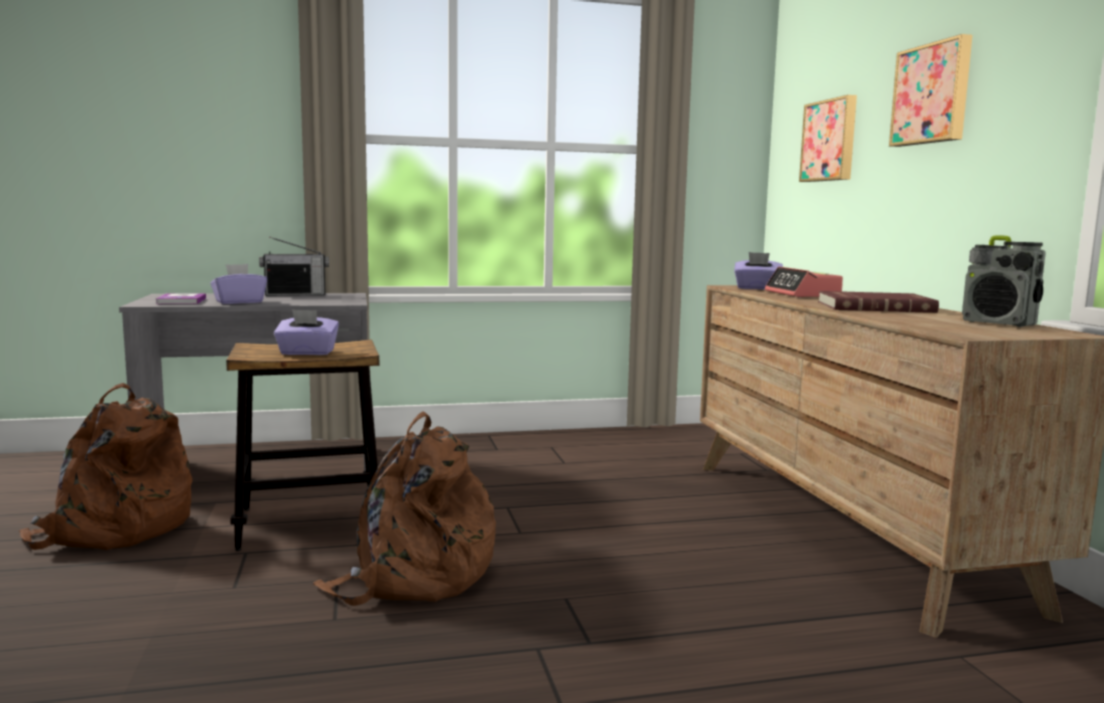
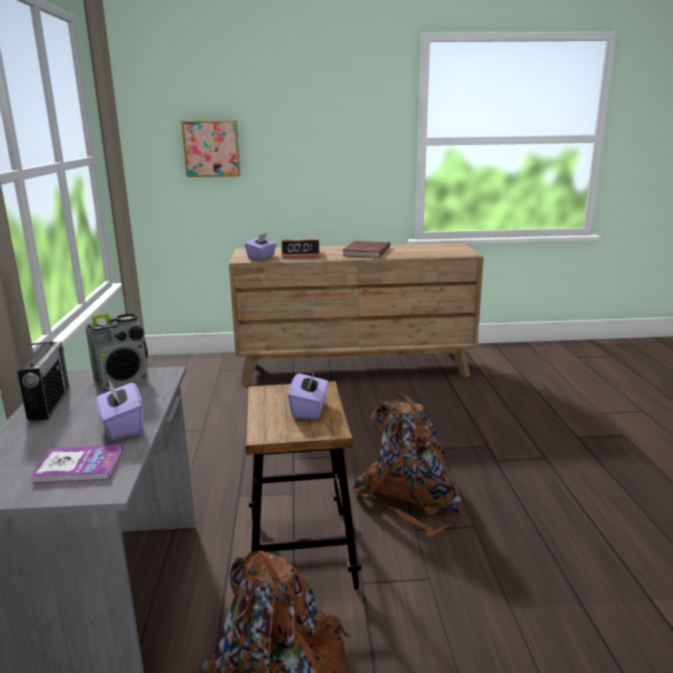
camera: 80 degrees left, 10 degrees up
(933, 94) = (311, 128): picture -> none
(998, 323) = (428, 246): radio -> radio (123, 381)

